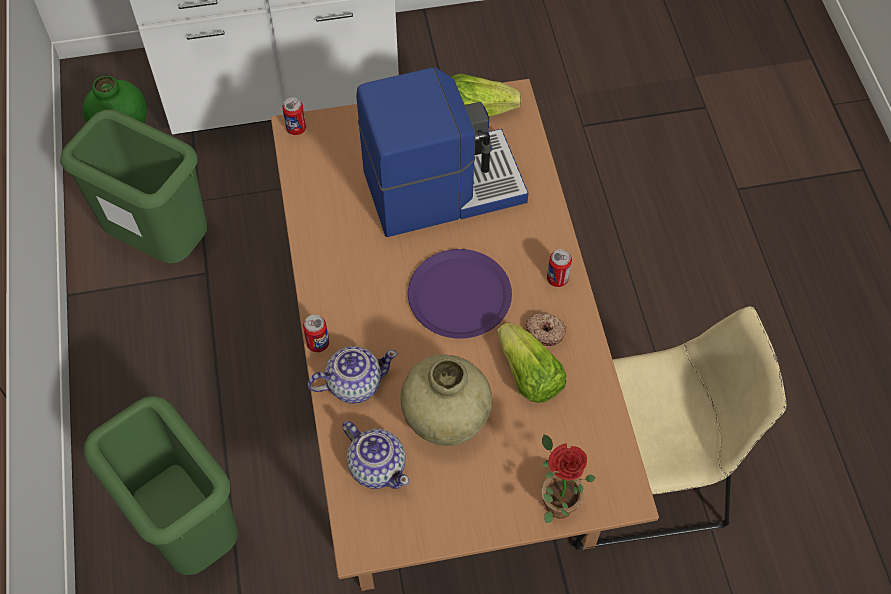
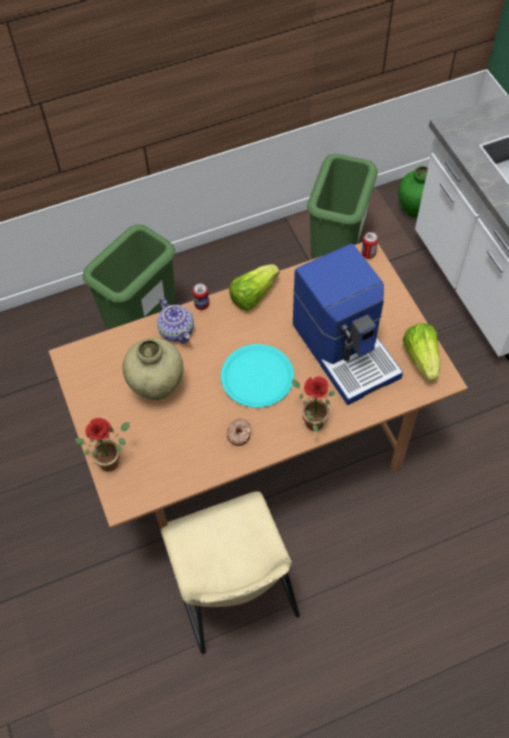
camera: 80 degrees right, 0 degrees up
(377, 466) = (121, 355): teapot -> none
(459, 295) = (257, 376): purple plate -> turquoise plate
(529, 375) = (202, 429): lettuce -> lettuce (253, 295)
(542, 247) = (310, 421): none -> potted plant
(557, 279) = (285, 435): can -> none

